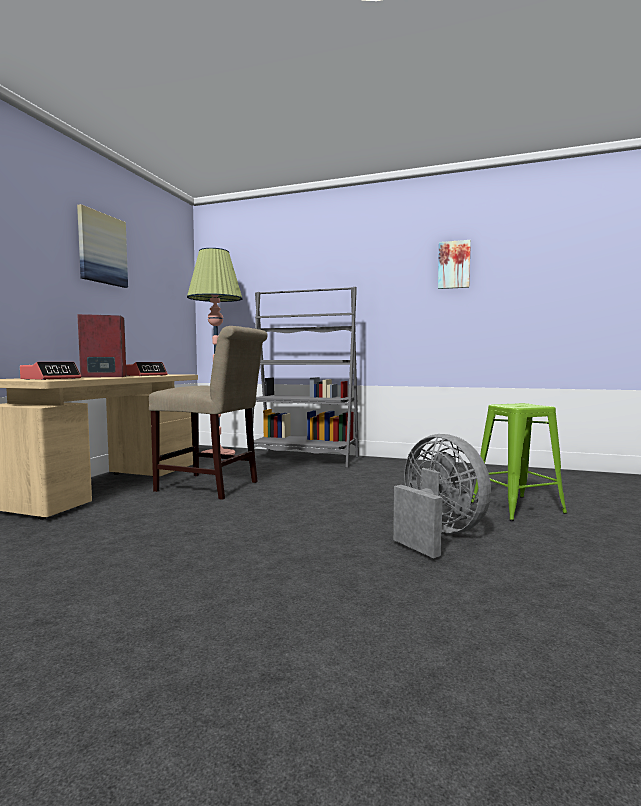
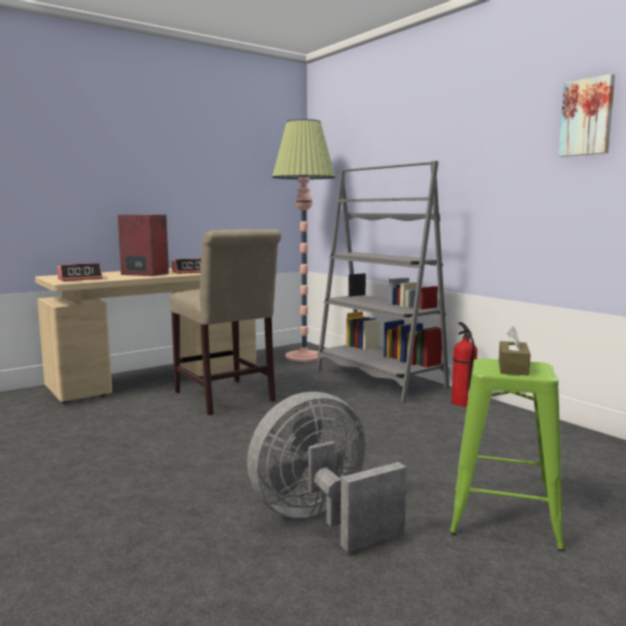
camera: 35 degrees right, 5 degrees up
(102, 249) = (174, 138): picture -> none
(381, 462) = (462, 402): none -> fire extinguisher
(437, 534) = (321, 520): grey fan -> grey fan turned 120 degrees counterclockwise
(521, 405) = (513, 368): none -> brown tissue box

